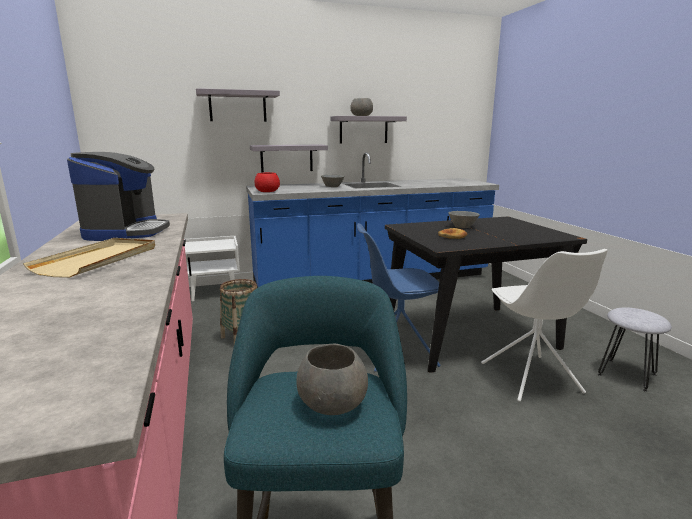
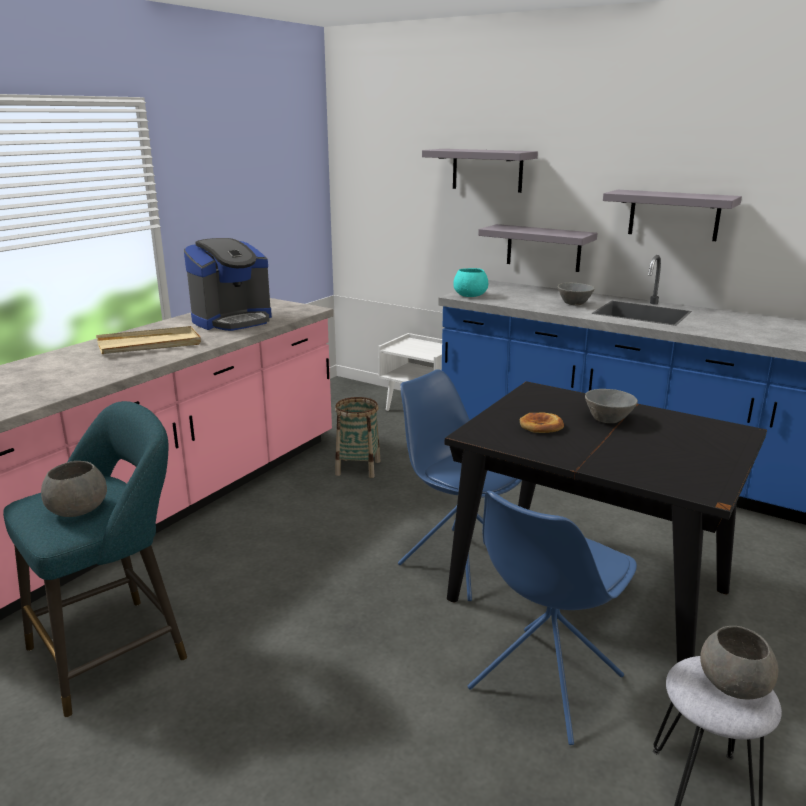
camera: 50 degrees right, 5 degrees up
(267, 191) = (469, 295): red bowl -> turquoise bowl
(362, 116) = (658, 193): grey bowl -> grey bowl (735, 685)
(531, 378) = (544, 684): white chair -> blue chair

